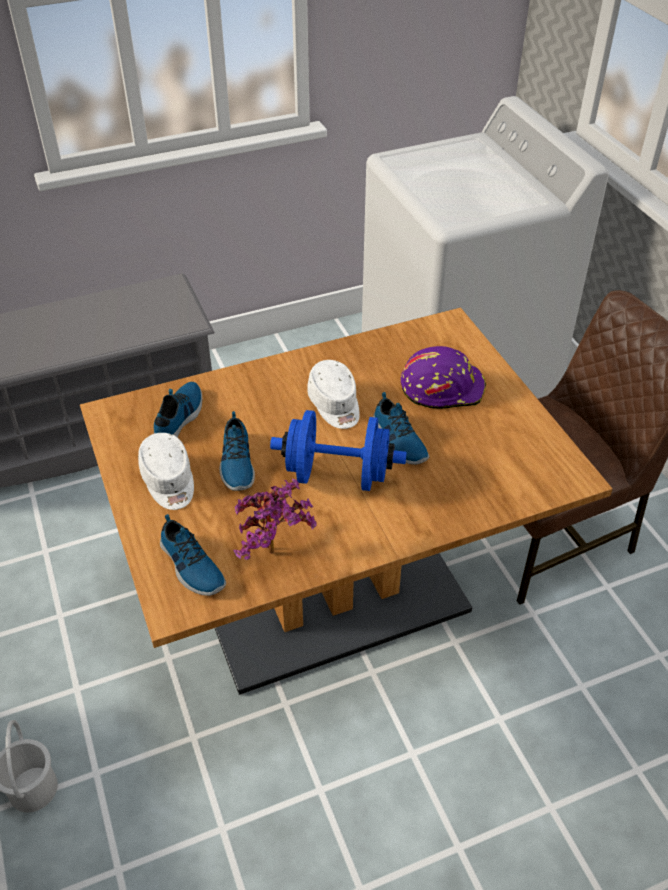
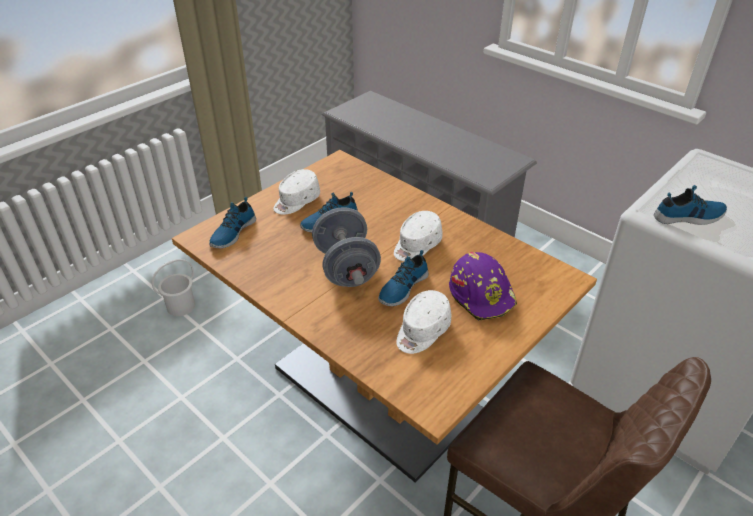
camera: 65 degrees right, 5 degrees down
(180, 417) = (355, 186): shoe -> shoe (689, 217)
(276, 555) = (257, 263): potted plant -> none
(338, 475) = (346, 268): blue dumbbell -> grey dumbbell
(473, 449) = (422, 331): none -> white cap

